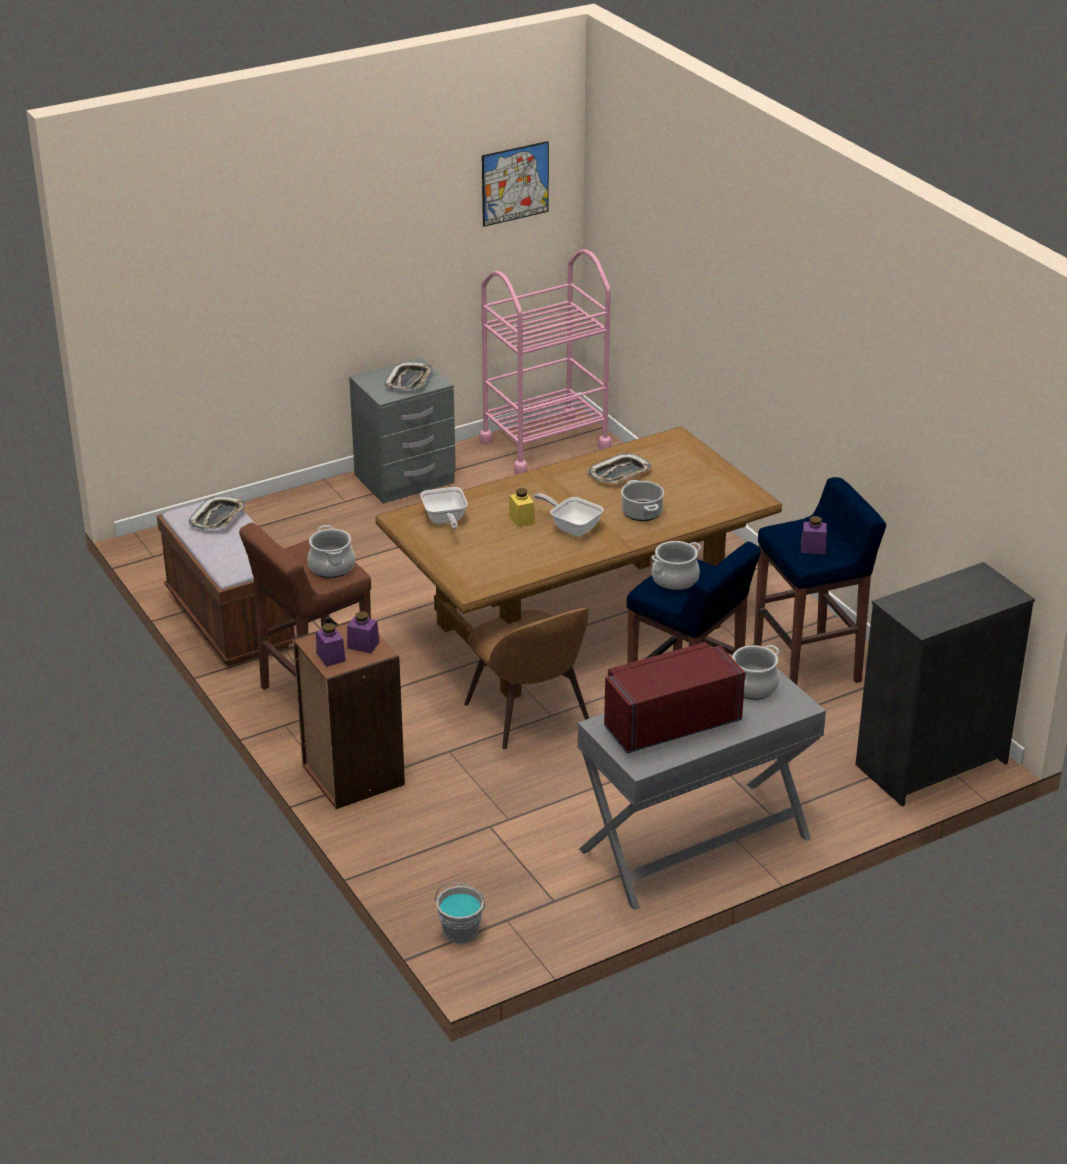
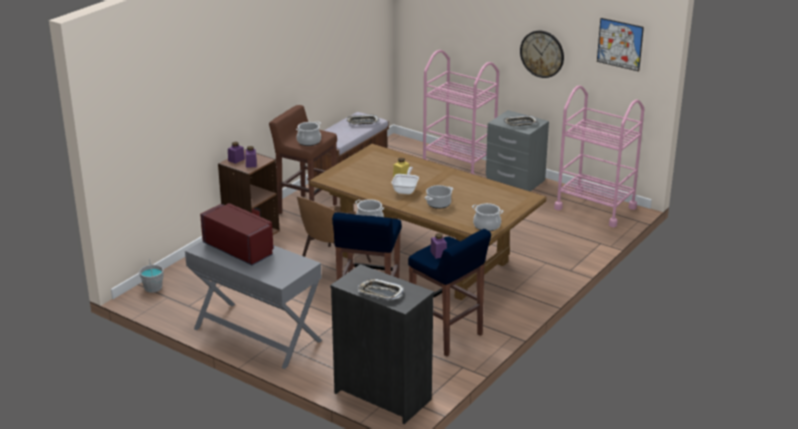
camera: 65 degrees right, 5 degrees down
(304, 510) = (459, 165): none -> pink cart
(391, 256) = (542, 54): none -> wall clock
(445, 521) = (382, 159): frying pan -> none
(619, 474) = (473, 190): tray -> tray (380, 292)
(753, 687) = (288, 265): cooking pot -> cooking pot (486, 226)

